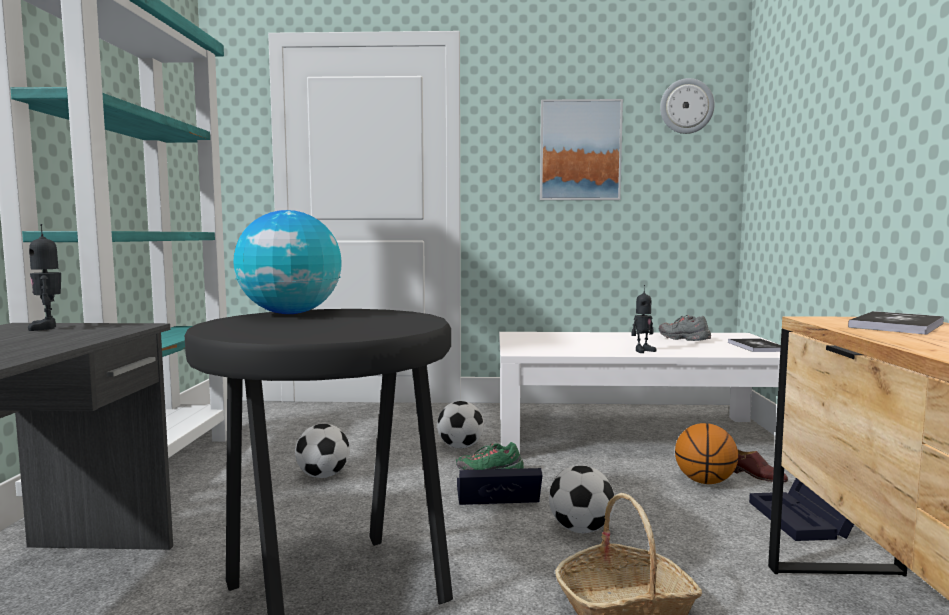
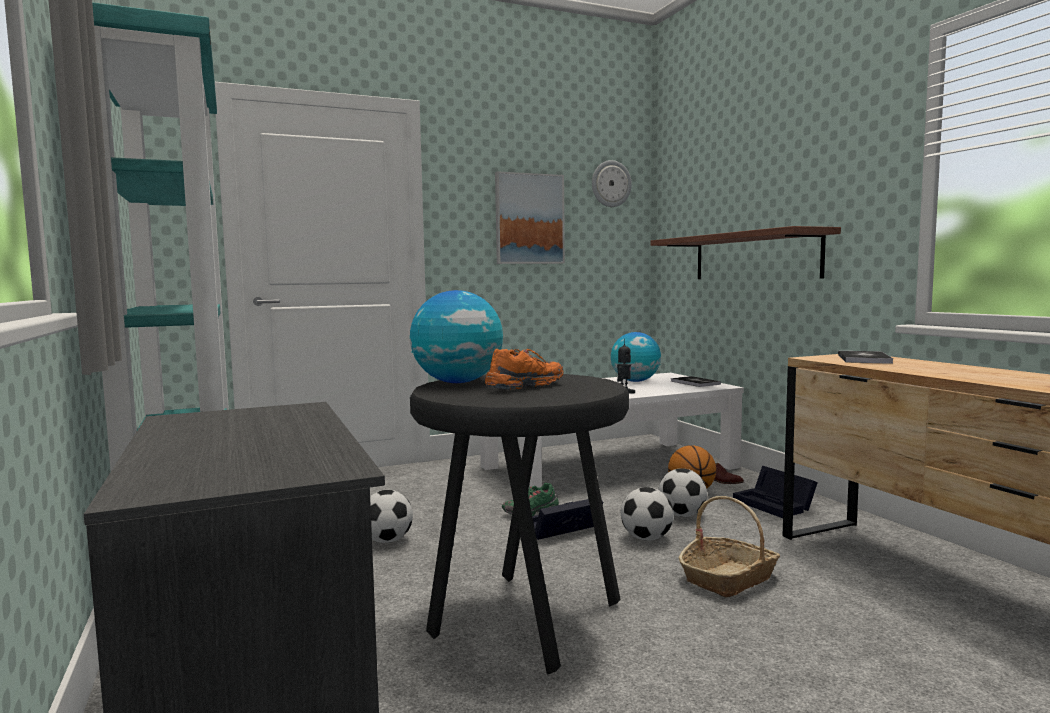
camera: 25 degrees left, 0 degrees up
(47, 328) = (222, 416): toy robot -> none
(326, 323) = (524, 387): none -> orange shoe
(460, 447) = (480, 497): football -> football (682, 515)
(683, 339) = (635, 381): grey shoe -> globe
(835, 184) = (754, 256): none -> shelf

